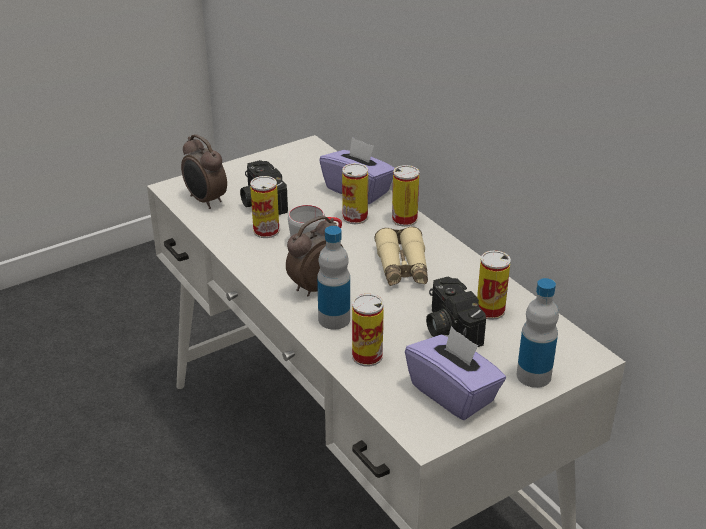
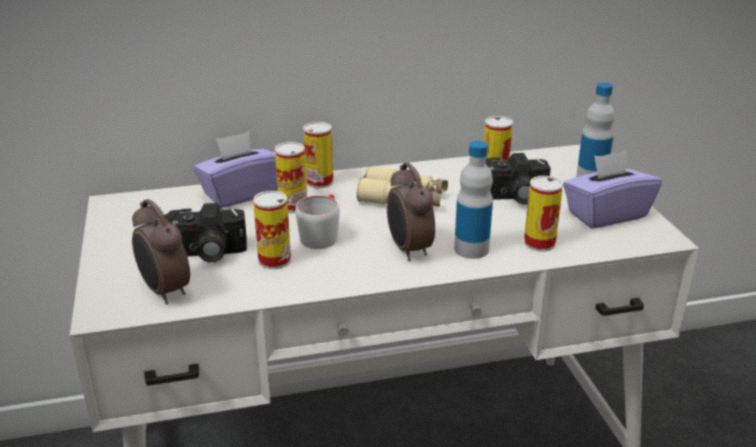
camera: 70 degrees left, 5 degrees down
(205, 201) = (164, 291): alarm clock -> alarm clock turned 75 degrees clockwise

